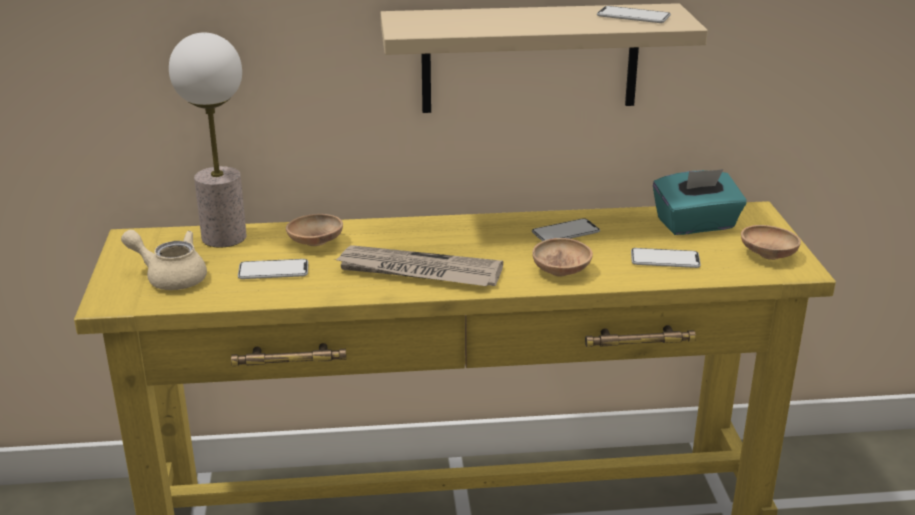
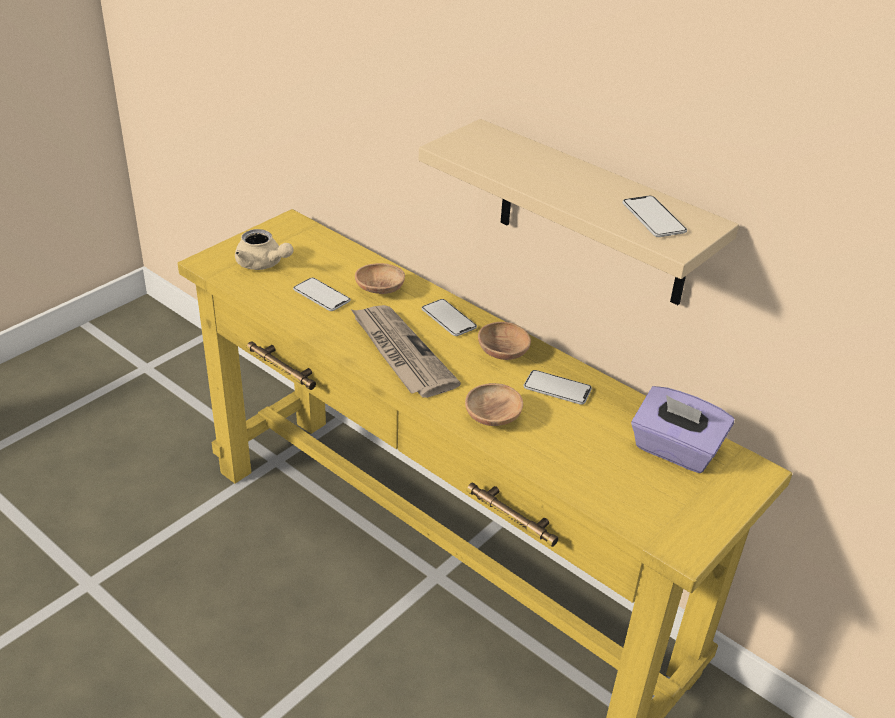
camera: 45 degrees right, 10 degrees up
(170, 277) = (263, 264): beige teapot -> beige teapot turned 150 degrees clockwise
(224, 237) = (337, 253): table lamp -> none
(665, 259) = (587, 461): phone -> phone (448, 319)
(696, 225) = (675, 450): turquoise tissue box -> purple tissue box
(767, 255) = (681, 517): brown bowl -> brown bowl (503, 352)

